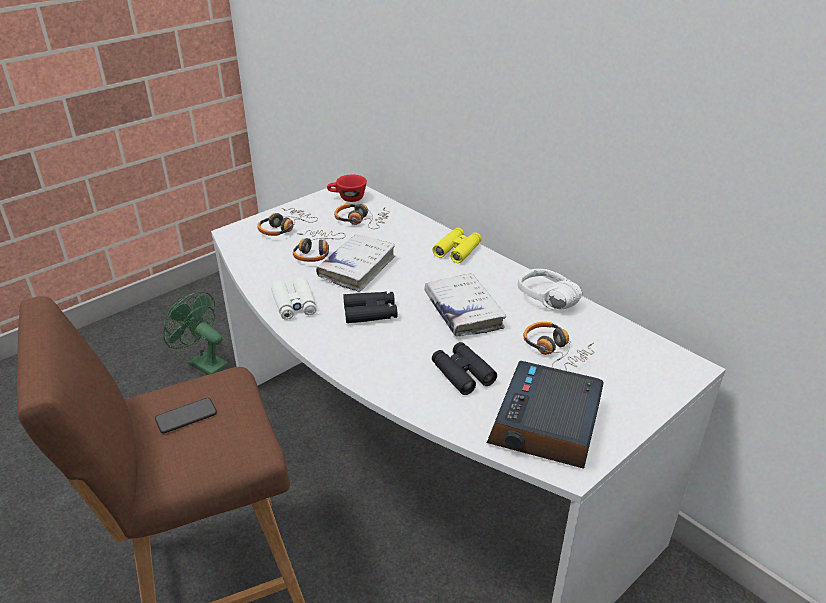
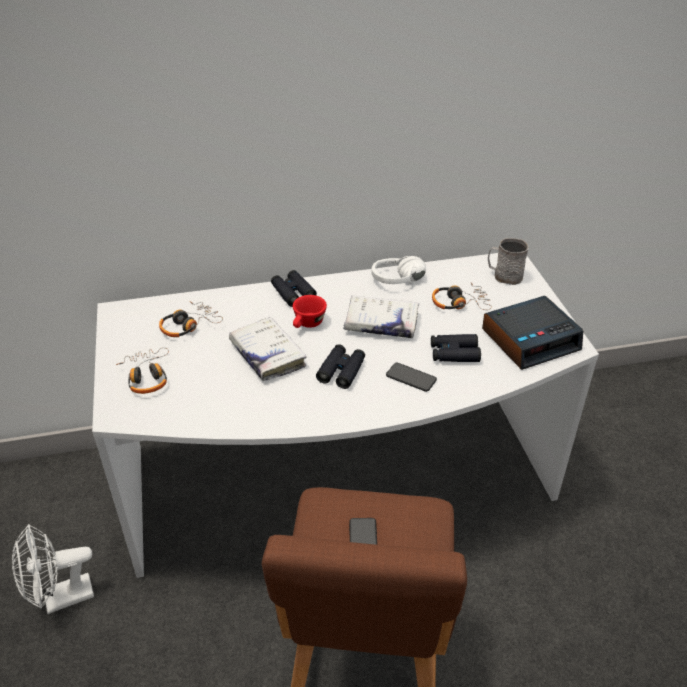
camera: 60 degrees left, 5 degrees up
(203, 363) = (60, 599): green fan -> white fan
(294, 305) = (291, 411): white binoculars -> none
(316, 251) = (213, 370): headphones -> none
(347, 198) = (135, 319): red cup -> red cup (307, 324)
(396, 357) = (411, 378): none -> phone
(457, 250) = (293, 292): yellow binoculars -> black binoculars
(546, 425) = (530, 339): alarm clock -> alarm clock turned 75 degrees counterclockwise
(648, 369) = (504, 276): none -> grey mug

